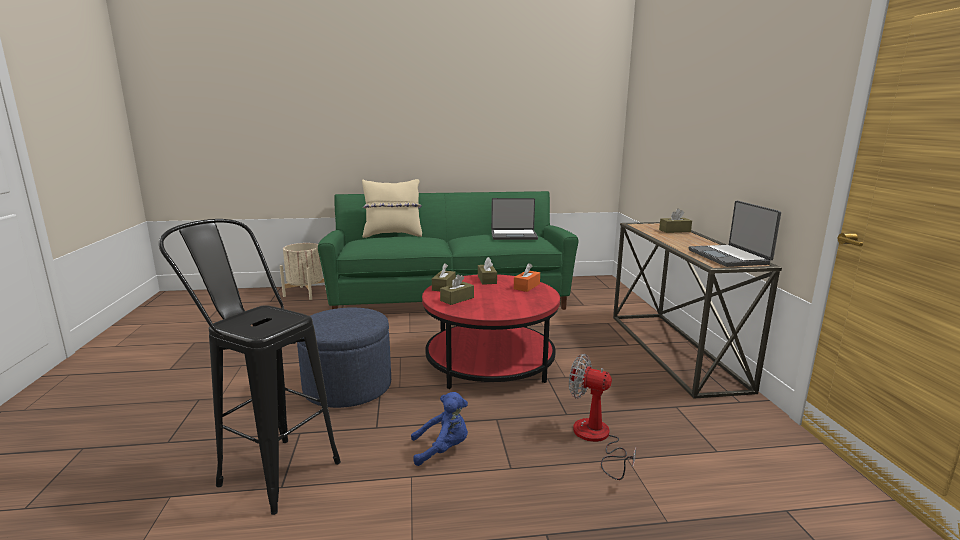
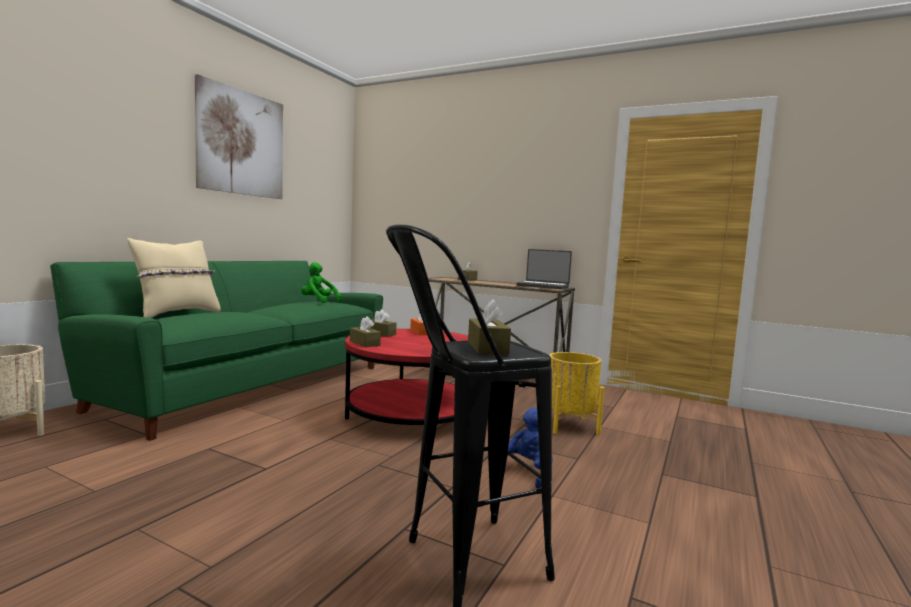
camera: 55 degrees left, 10 degrees down
(347, 387) = (346, 478): blue ottoman -> none
(457, 299) = (406, 347): brown tissue box -> brown tissue box (487, 347)
(480, 87) = (241, 143): none -> picture
(514, 235) = (318, 301): laptop -> green plush toy
(596, 439) = (569, 425): fan -> yellow planter

